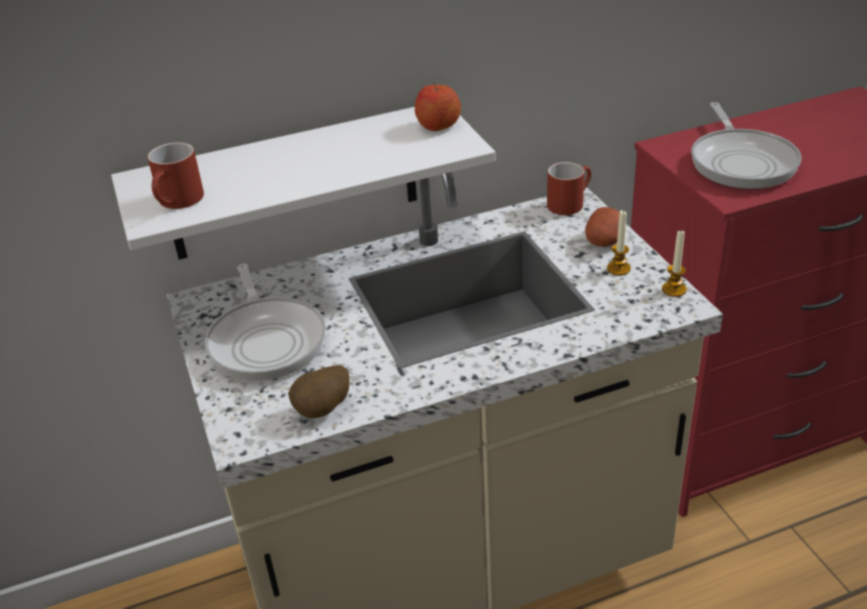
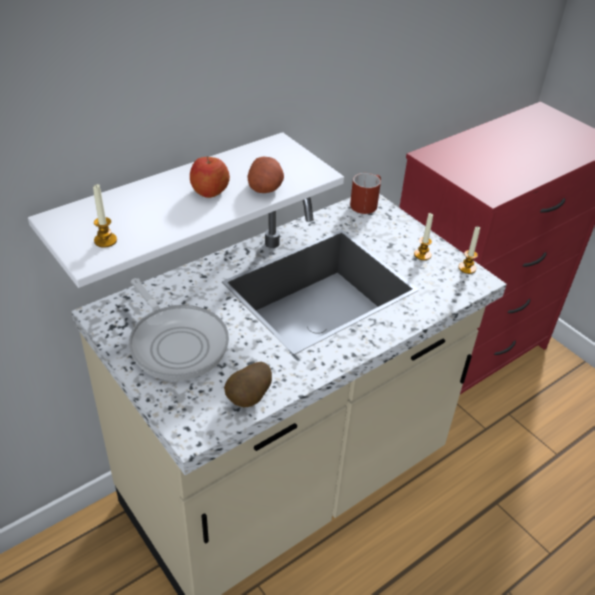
camera: 20 degrees left, 5 degrees up
(178, 202) = (105, 240): red mug -> candle
(438, 125) = (289, 155): apple -> apple (209, 191)
(604, 241) = (403, 233): potato -> potato (265, 188)
(741, 162) = (487, 165): frying pan -> none

